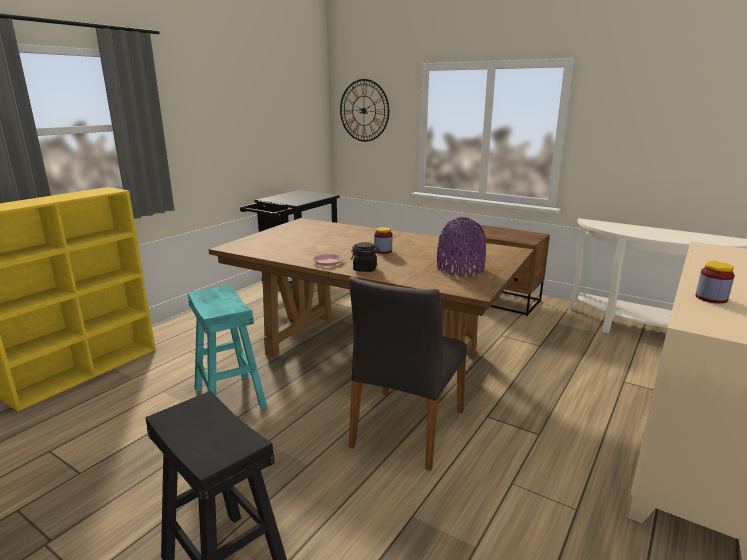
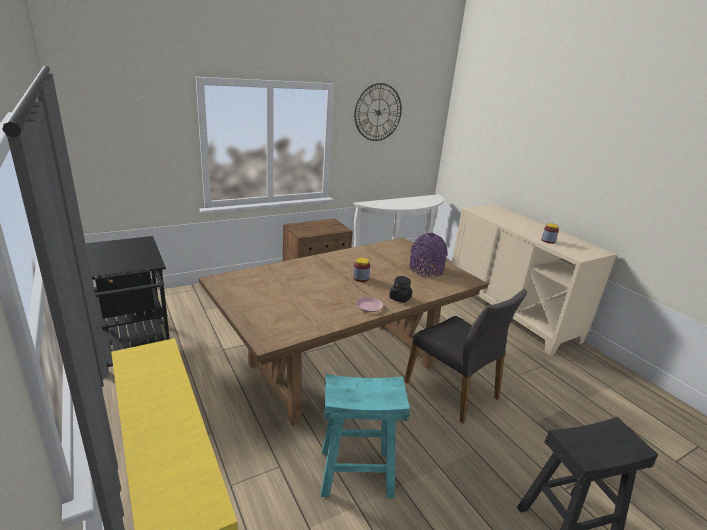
camera: 65 degrees left, 5 degrees up
(364, 110) = (118, 128): wall clock -> wall clock (378, 112)

